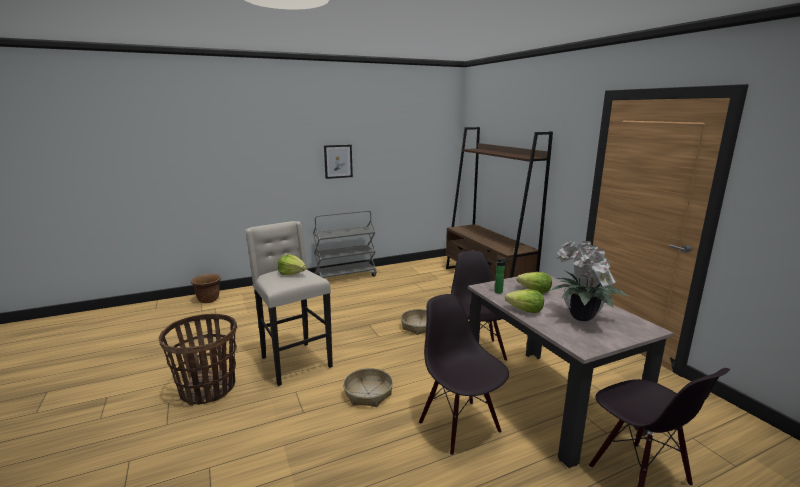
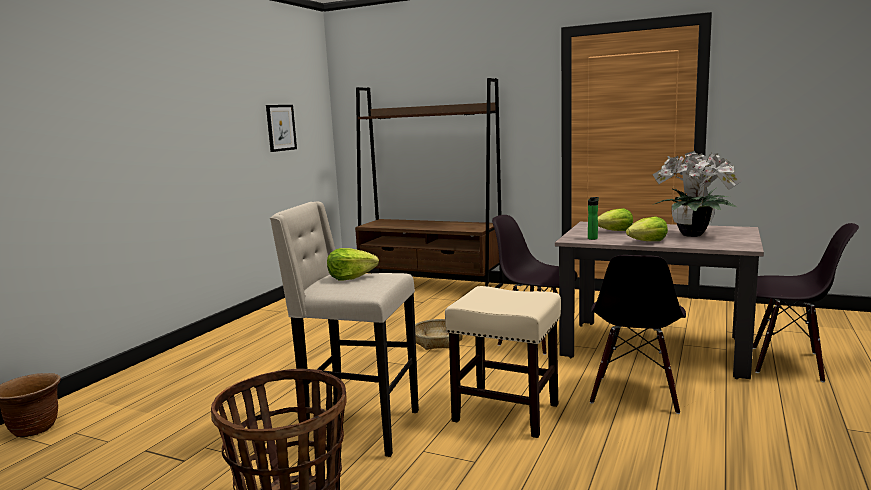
camera: 40 degrees left, 5 degrees down
(338, 161) = (199, 142): picture -> picture (281, 127)
(345, 276) = (238, 329): grey cart -> none
(368, 393) = (507, 412): basket -> beige stool
(460, 426) = (635, 394): black chair -> black chair turned 90 degrees counterclockwise

